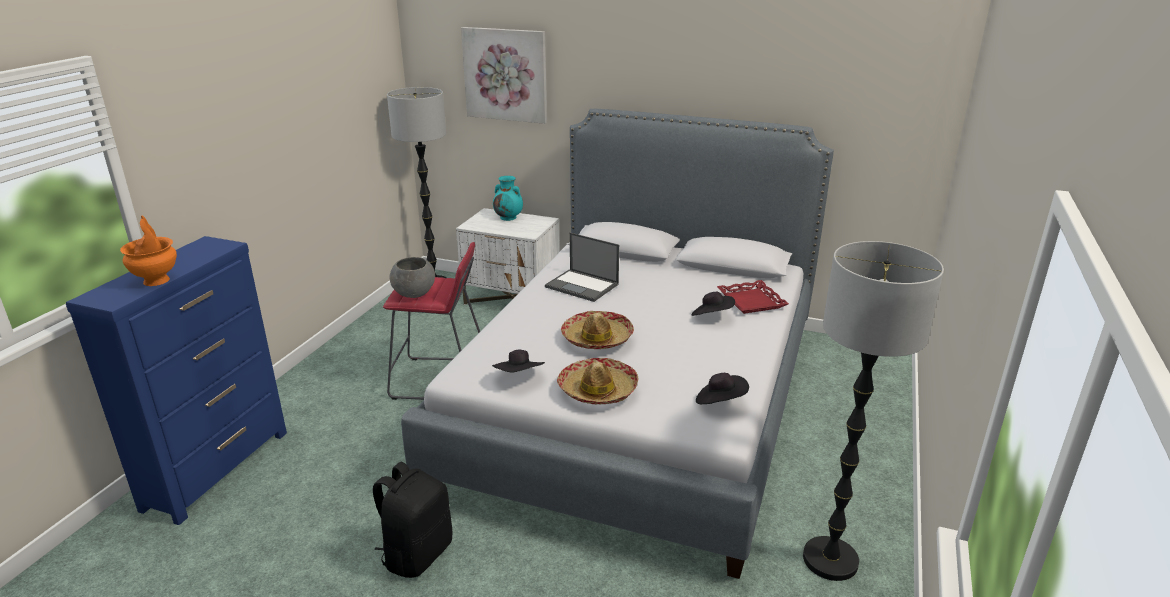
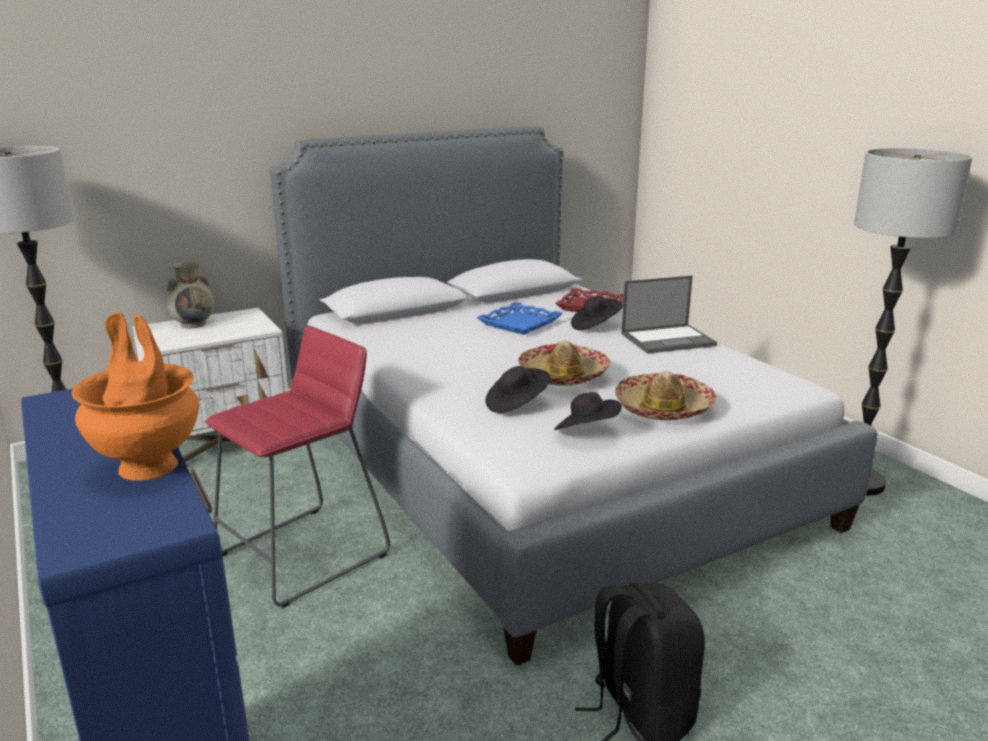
camera: 50 degrees left, 5 degrees down
(414, 294) = (280, 423): grey bowl -> none
(506, 74) = (144, 112): picture -> none
(508, 217) = (194, 324): turquoise vase -> beige vase
(583, 286) = (437, 347): laptop -> laptop (668, 339)
(670, 292) = (520, 323): none -> blue tray
(720, 402) = (750, 372): black hat -> black hat (516, 404)

